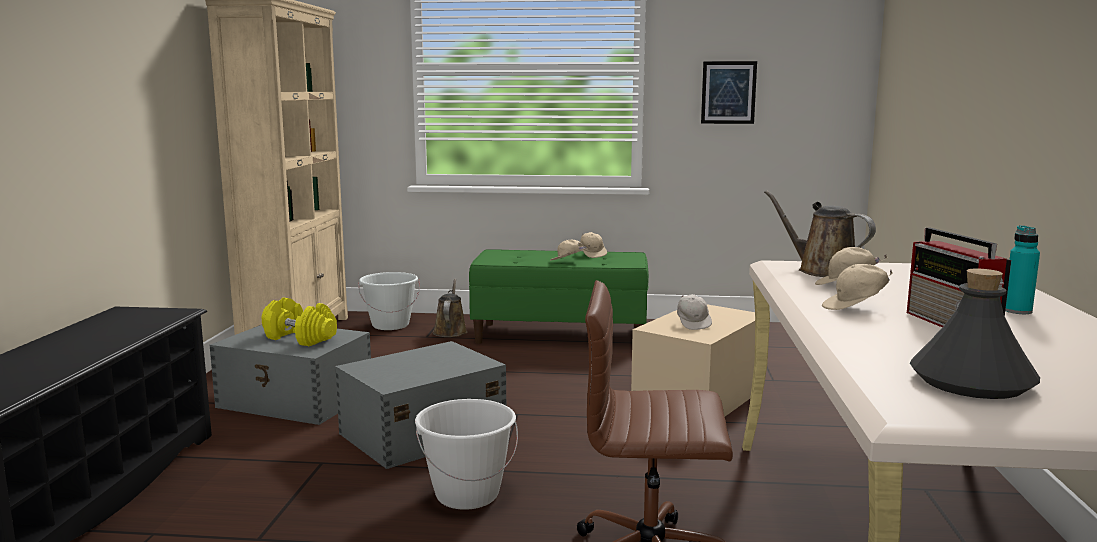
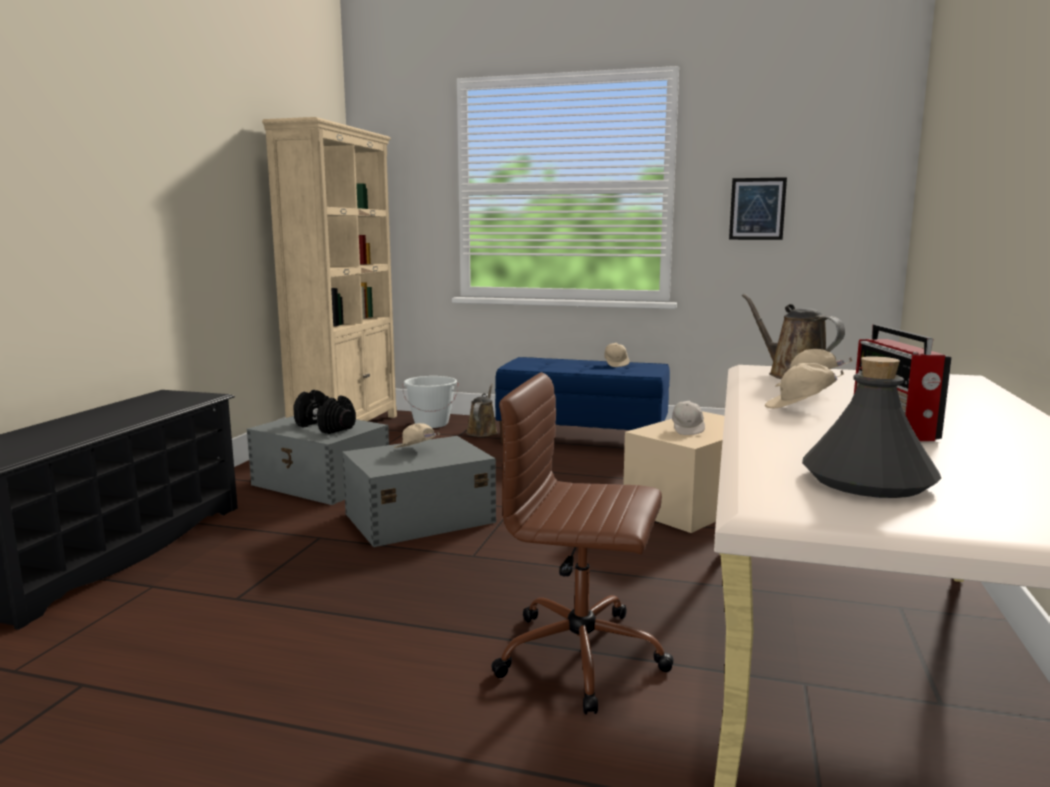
camera: 10 degrees right, 0 degrees up
(300, 338) = (325, 427): yellow dumbbell -> black dumbbell
(467, 495) = (435, 575): white bucket -> none
(561, 335) = (583, 440): green bench -> blue bench
(567, 262) = (588, 369): beige cap -> beige cap (416, 451)
(1017, 311) = (980, 418): turquoise bottle -> none

